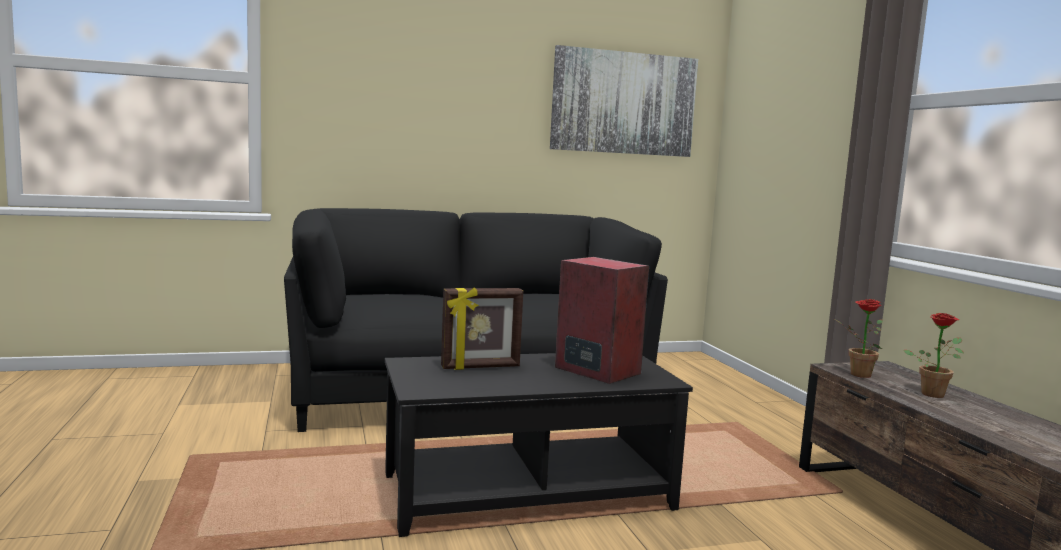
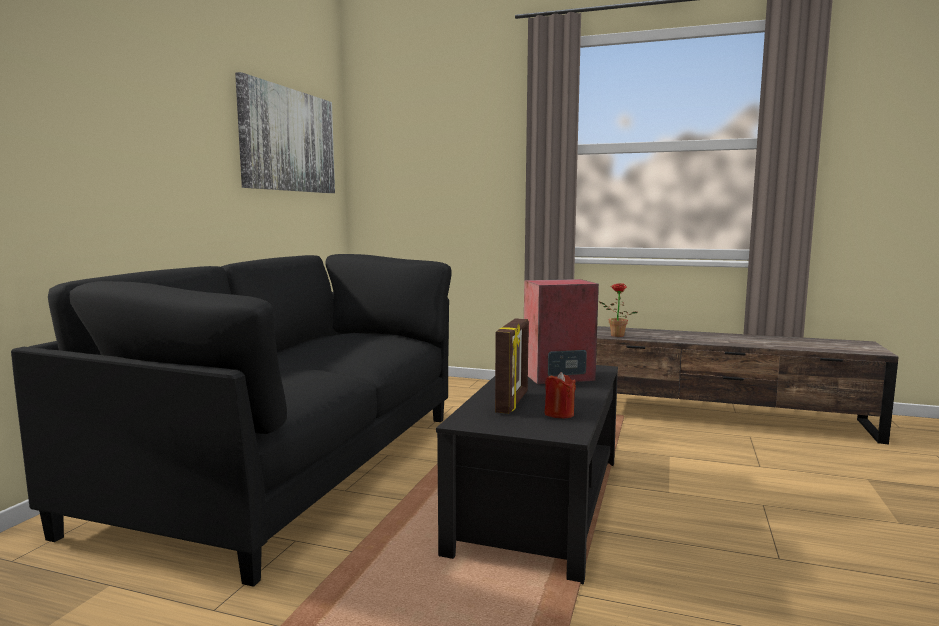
camera: 55 degrees left, 0 degrees up
(470, 383) = (559, 414): none -> red candle
(933, 393) = (662, 334): potted plant -> none

